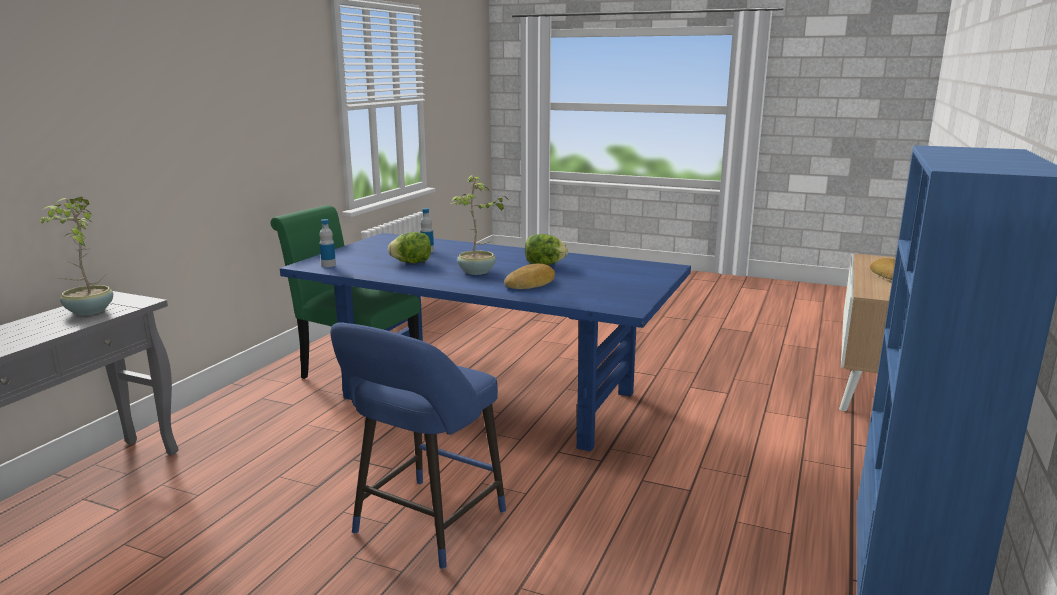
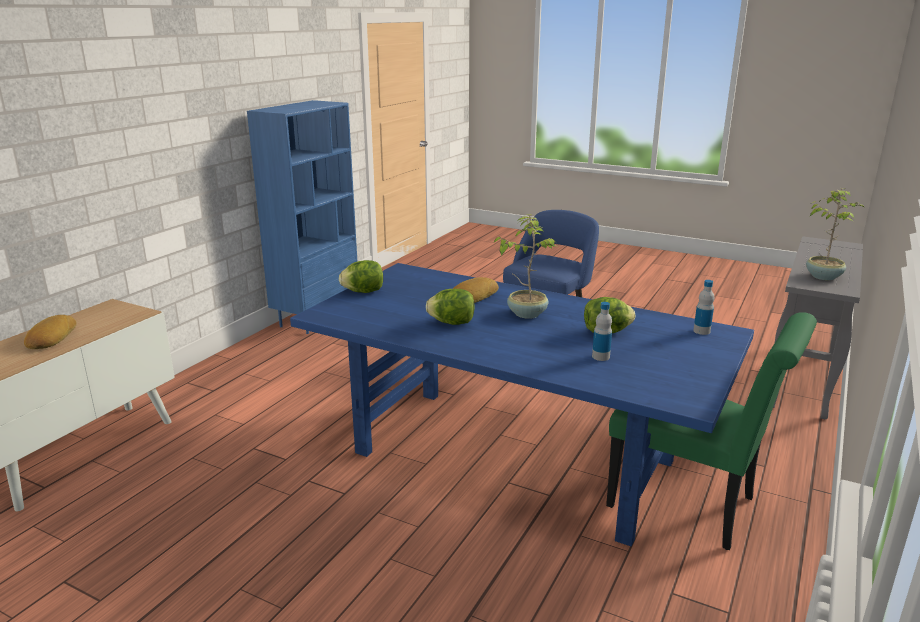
camera: 175 degrees left, 5 degrees up
(648, 284) = (363, 292): none -> lettuce

